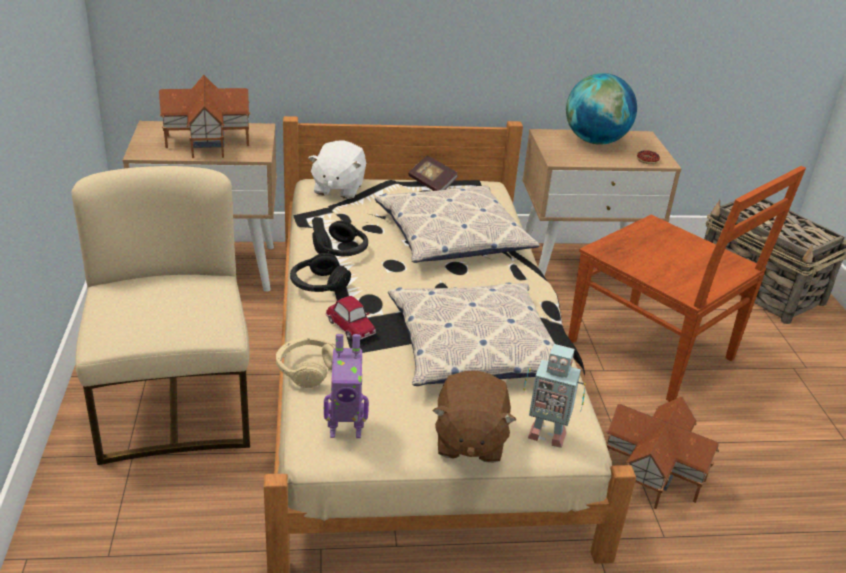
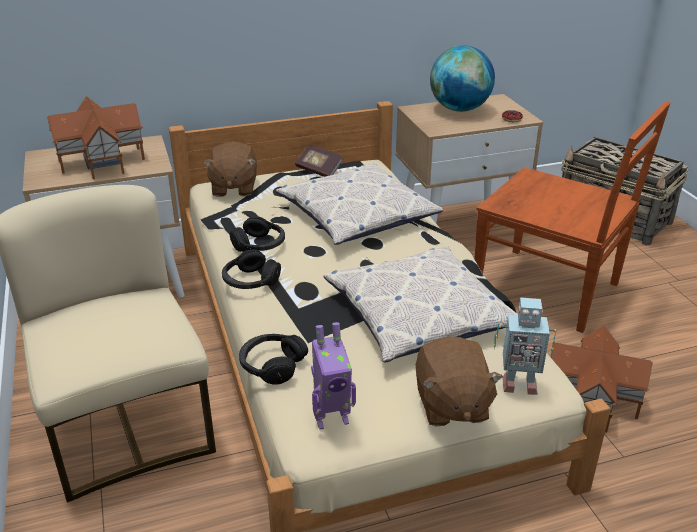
camera: 10 degrees left, 0 degrees up
(308, 369) = (272, 365): beige headphones -> black headphones
(338, 188) = (233, 188): white plush toy -> brown plush toy
(351, 327) = (297, 316): toy car -> none

